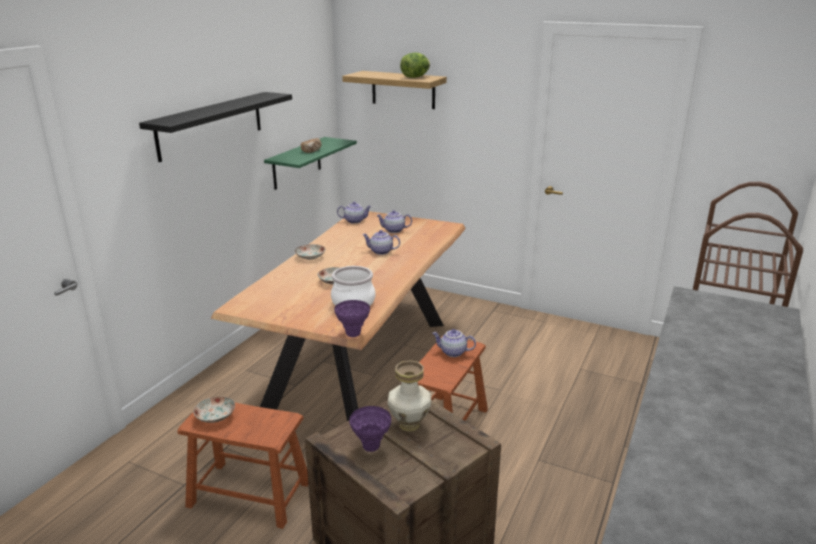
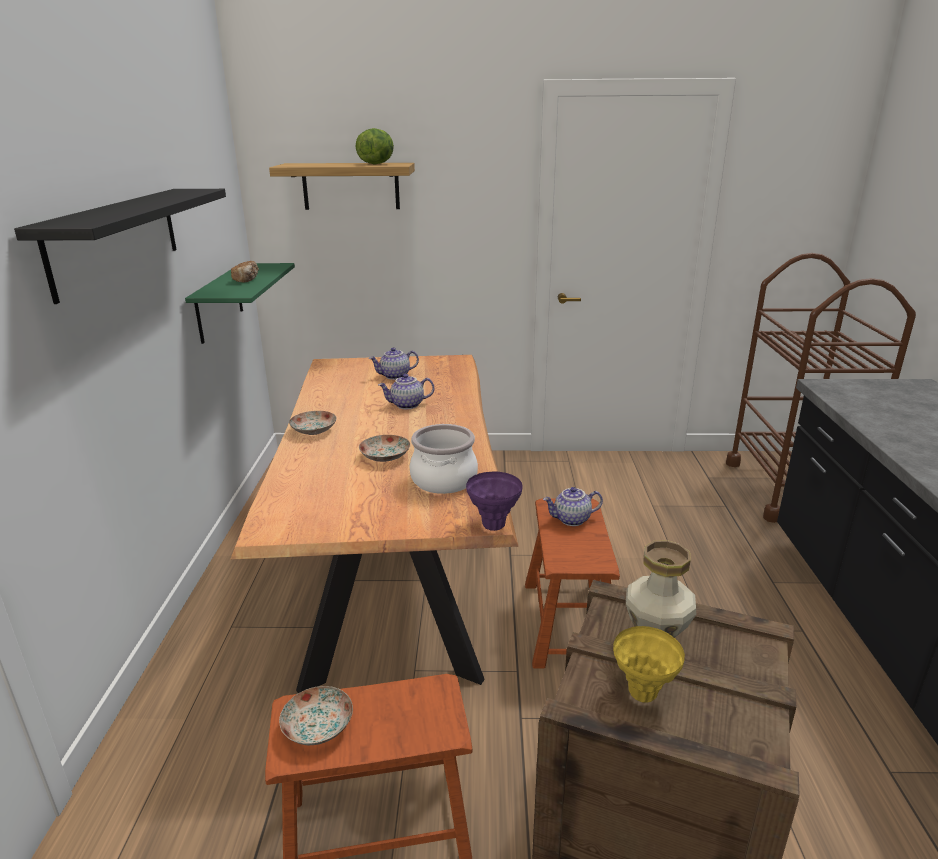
camera: 25 degrees left, 0 degrees up
(354, 221) = (328, 373): teapot -> none
(371, 447) = (643, 693): purple vase -> yellow vase

